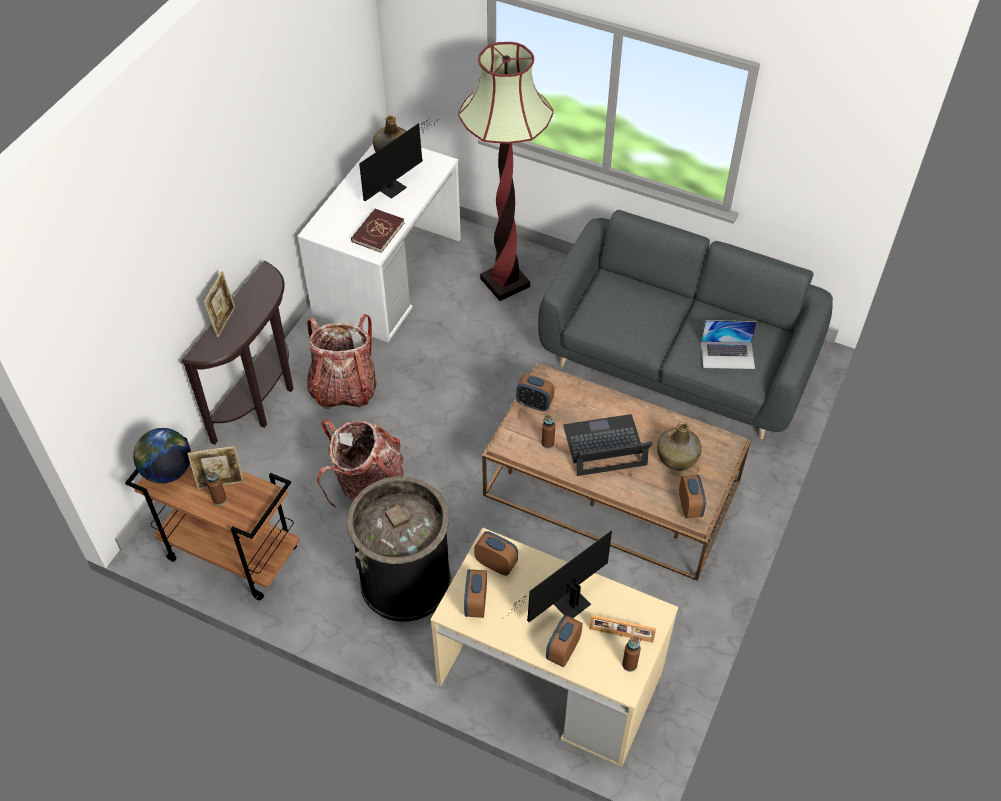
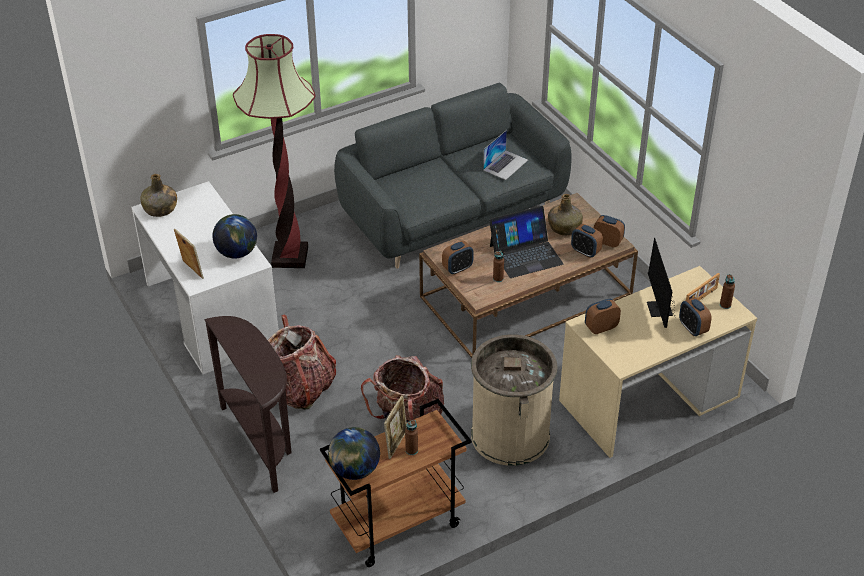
camera: 55 degrees left, 10 degrees down
(224, 321) = (247, 366): picture frame -> picture frame (191, 270)
(377, 232) = (237, 252): red book -> globe
(395, 186) = (198, 223): monitor -> none
(405, 580) = (510, 435): black trash can -> beige trash can
(476, 603) = (625, 351): alarm clock -> alarm clock (585, 252)
(605, 446) = (525, 254): laptop -> laptop turned 135 degrees counterclockwise

